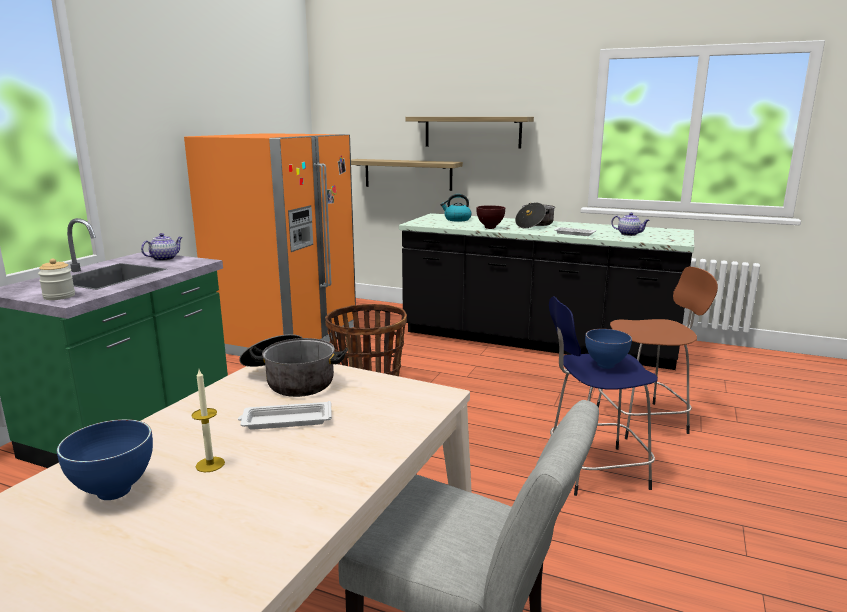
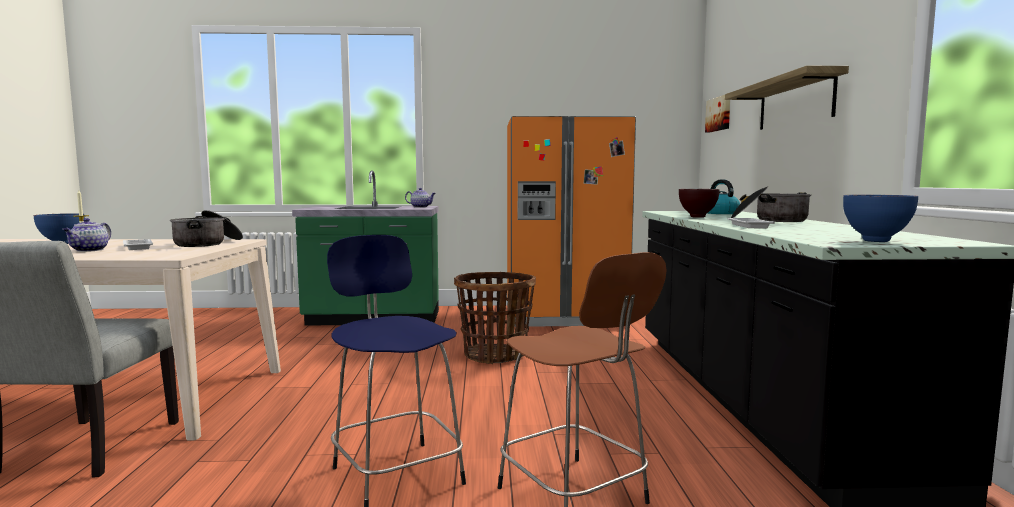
camera: 65 degrees right, 10 degrees down
(59, 296) = (314, 208): jar -> none
(351, 124) = (719, 114): none -> picture
(408, 174) = (748, 166): shelf -> none
(605, 365) = (399, 331): blue bowl -> blue bowl (877, 241)
(629, 234) = (823, 233): teapot -> teapot (89, 250)

